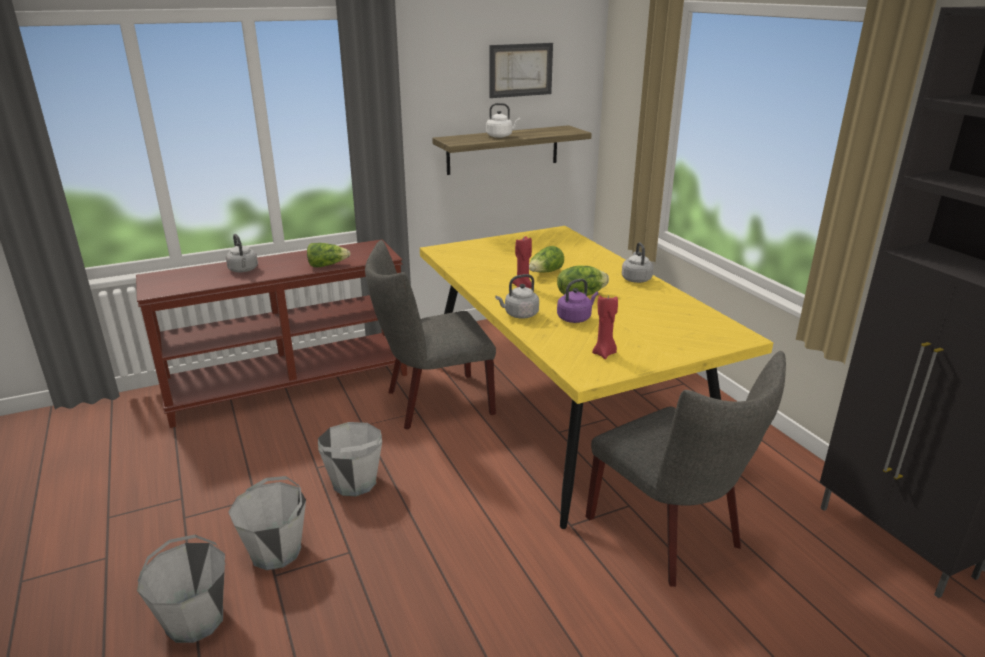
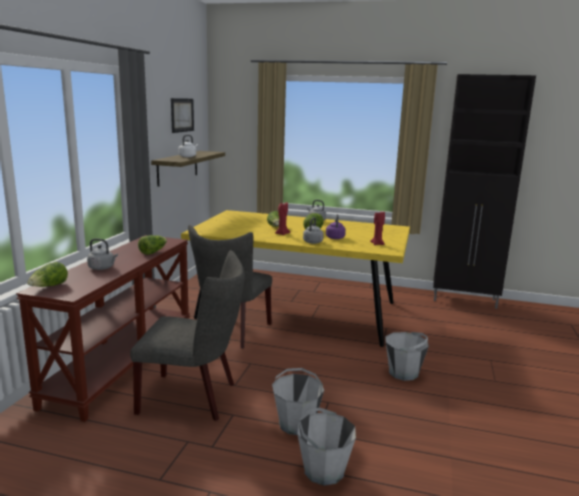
camera: 50 degrees left, 10 degrees down
(164, 276) = (49, 286): none -> lettuce
(354, 482) = (268, 379): grey bucket -> grey bucket (403, 373)
(671, 536) = (415, 329): grey chair -> grey chair (194, 397)

